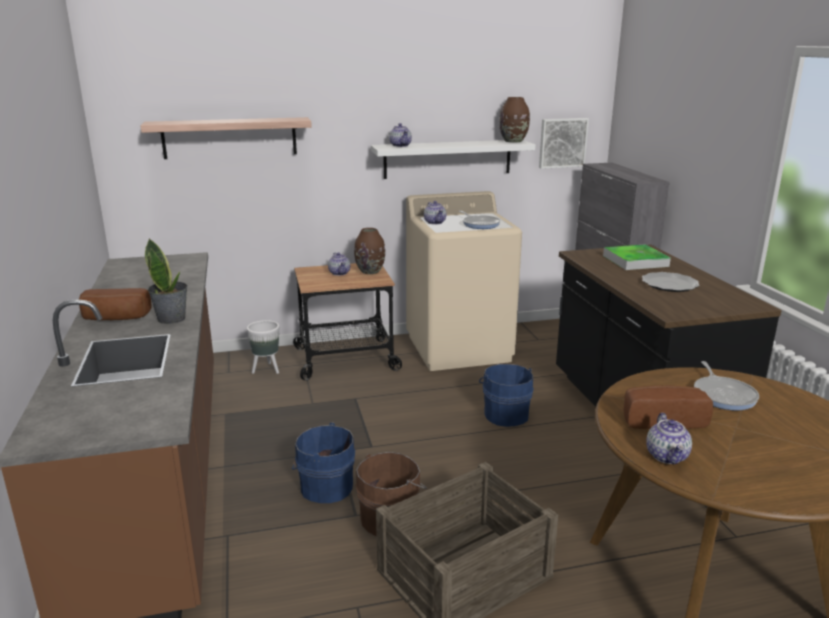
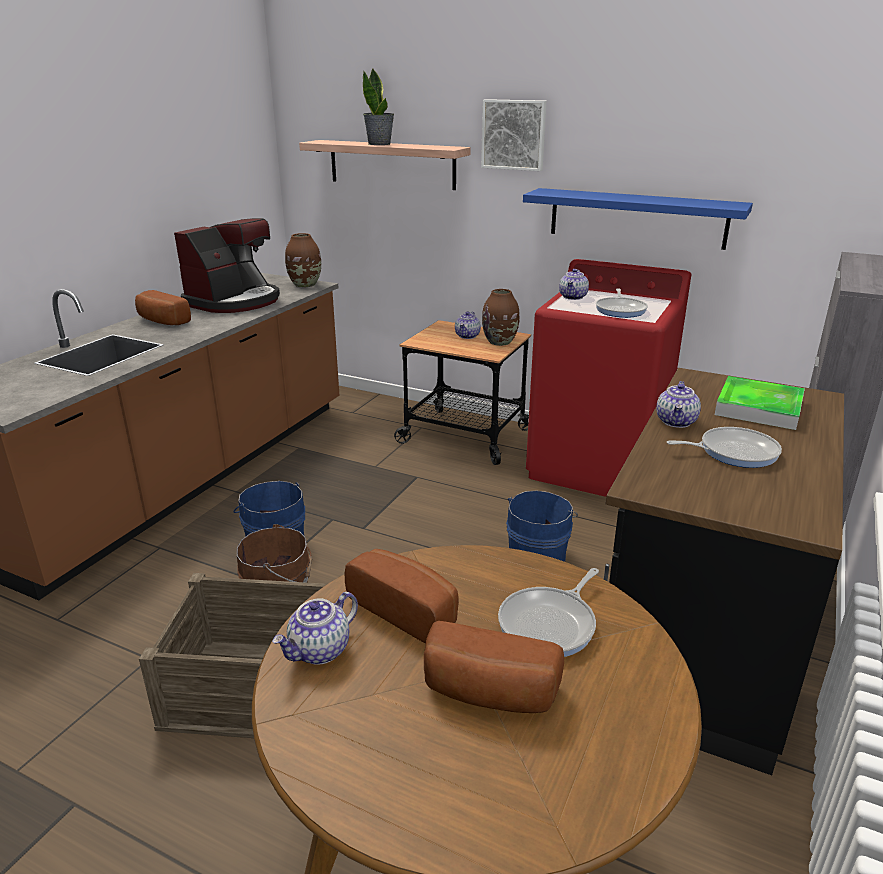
camera: 40 degrees right, 5 degrees up
(148, 286) = (235, 301): none -> coffee machine
(172, 318) = (191, 332): potted plant -> potted plant (379, 144)
(266, 370) = (383, 421): white planter -> none
(400, 145) = (566, 192): teapot -> teapot (676, 422)
(447, 159) = (637, 218): white shelf -> blue shelf
(459, 348) = (597, 466): beige washing machine -> red washing machine
(513, 141) = (728, 203): brown vase -> brown vase (305, 285)
(562, 142) = (822, 215): picture -> picture (514, 134)
(669, 284) = (733, 452): plate -> frying pan
(761, 433) = (488, 694): none -> bread

